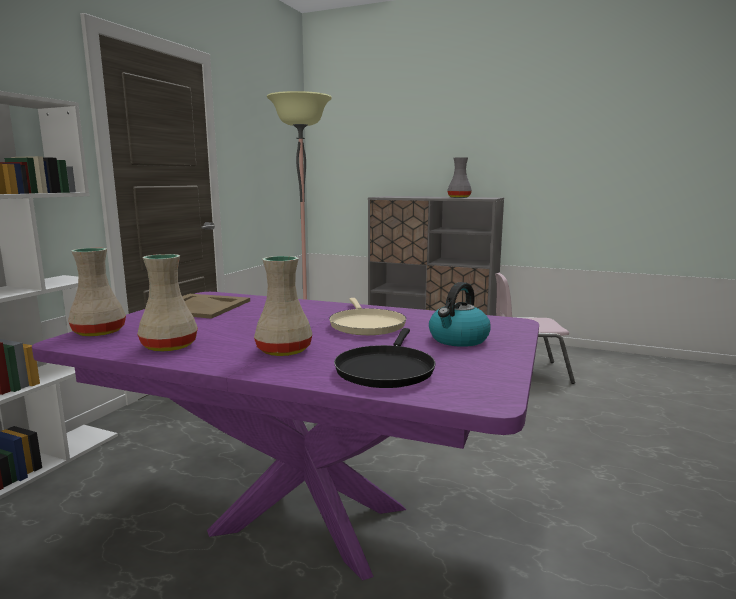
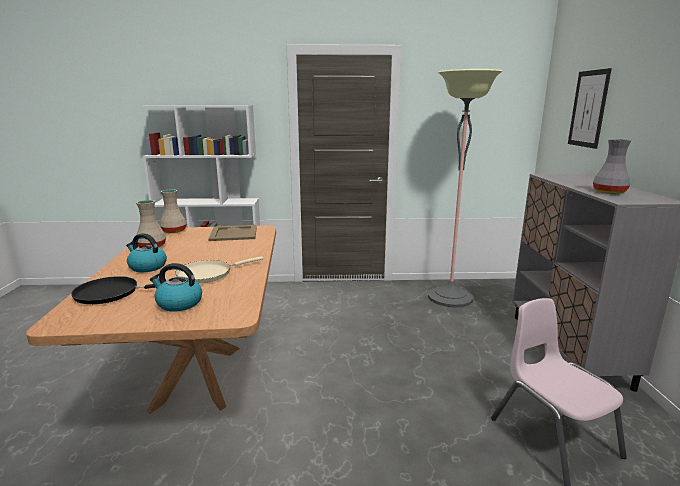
camera: 65 degrees right, 5 degrees up
(285, 350) = (147, 267): beige vase -> kettle
(308, 518) = (200, 375): purple dining table -> brown dining table
(377, 141) = (588, 109): none -> picture

